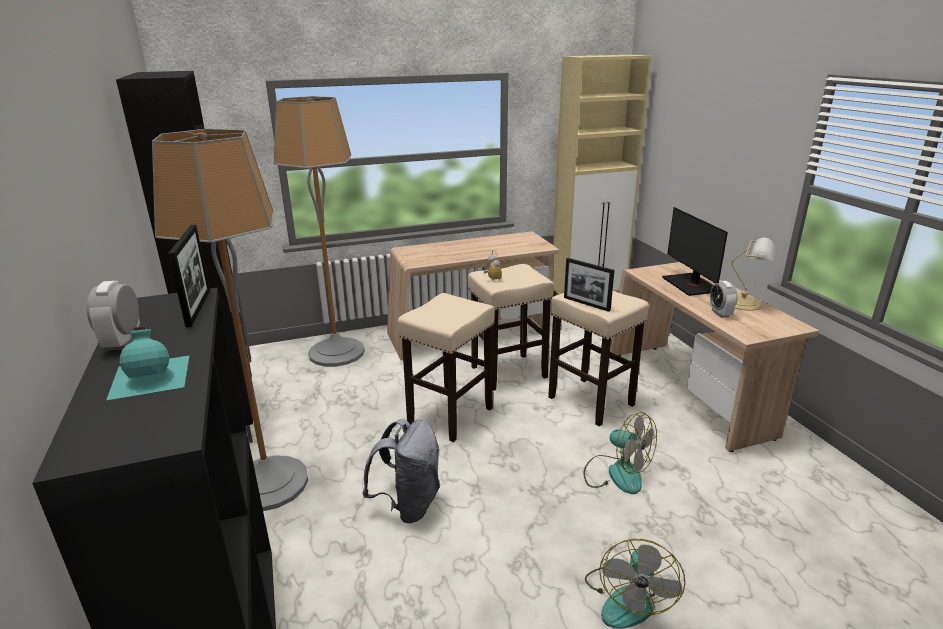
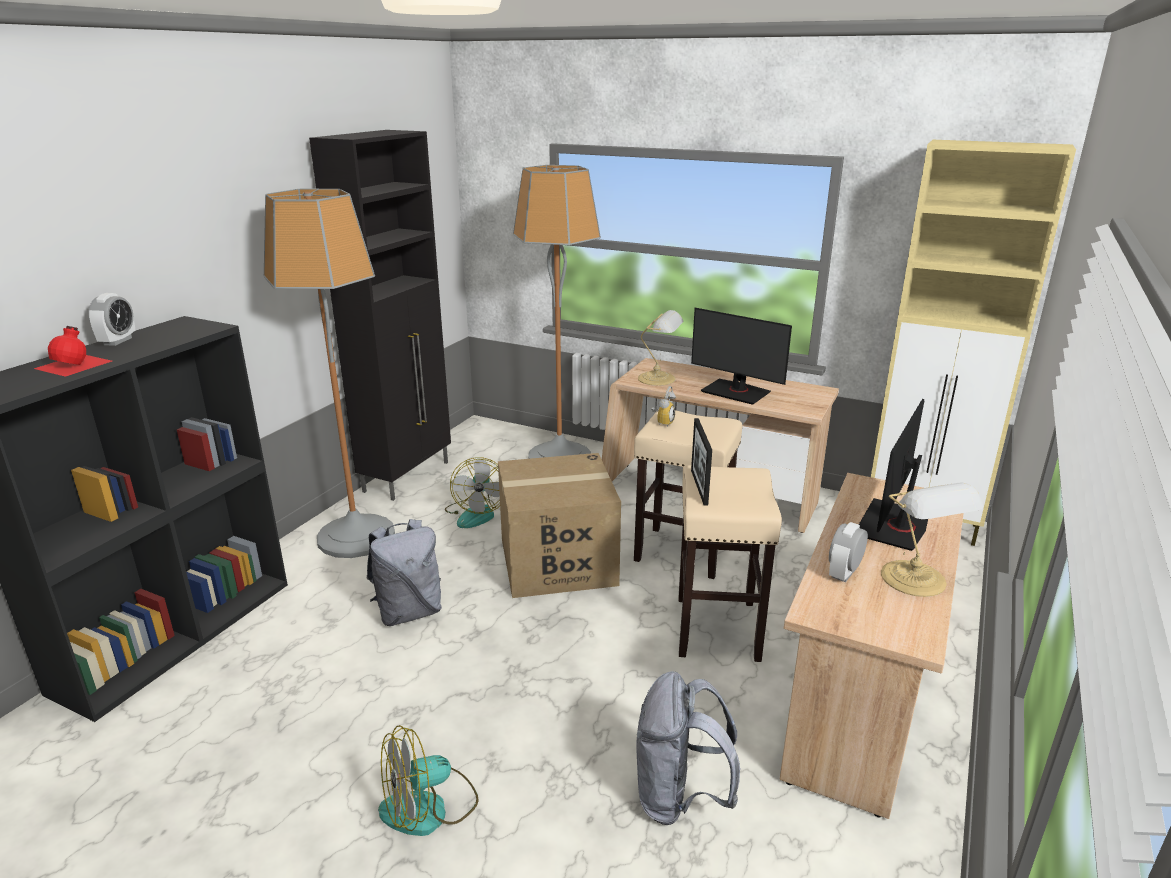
camera: 45 degrees right, 0 degrees up
(123, 342) = (118, 341): alarm clock -> alarm clock turned 150 degrees clockwise
(151, 375) = (75, 364): turquoise bottle -> red bottle
(198, 307) = (194, 334): picture frame -> none
(430, 257) = (658, 379): none -> table lamp
(450, 416) = (557, 562): beige stool -> cardboard box
(489, 249) = (736, 392): none -> monitor
(616, 473) = (613, 709): fan -> fan (476, 513)
(710, 491) = (679, 797): none -> grey backpack

